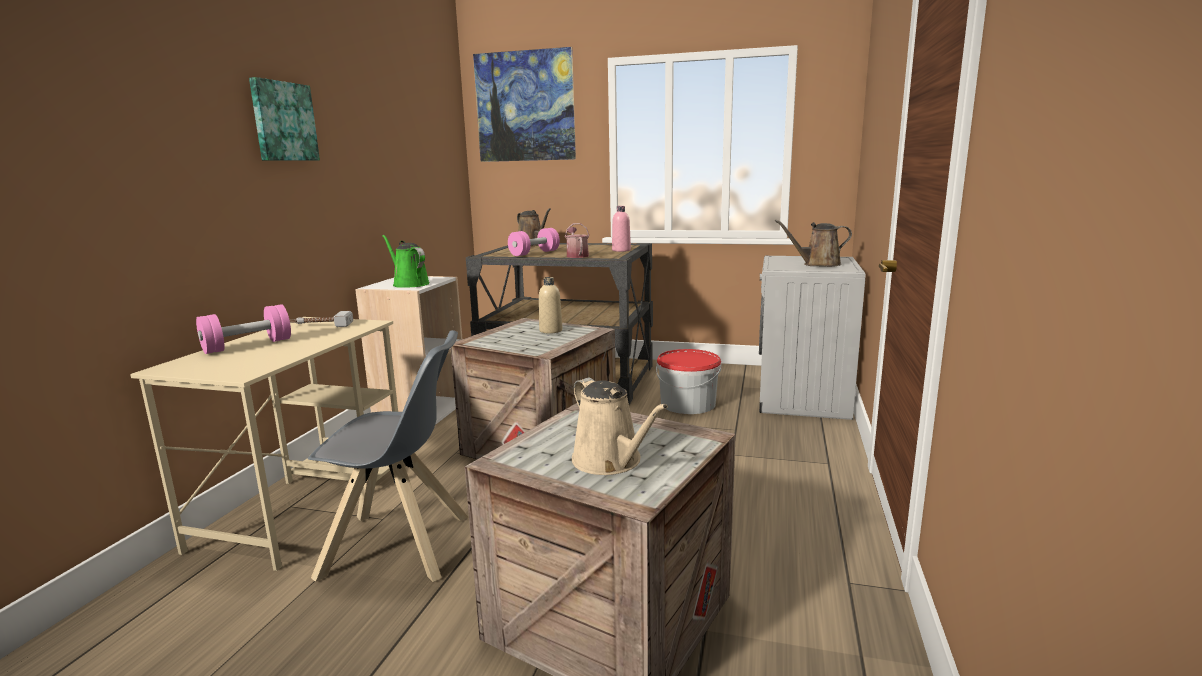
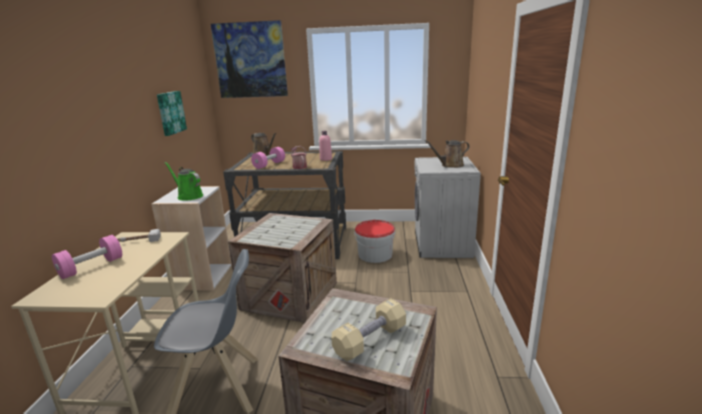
camera: 10 degrees left, 5 degrees up
(283, 121) = (92, 97): picture -> picture (170, 112)
(550, 330) = (292, 224): beige bottle -> none
(610, 462) = (370, 340): beige watering can -> beige dumbbell

